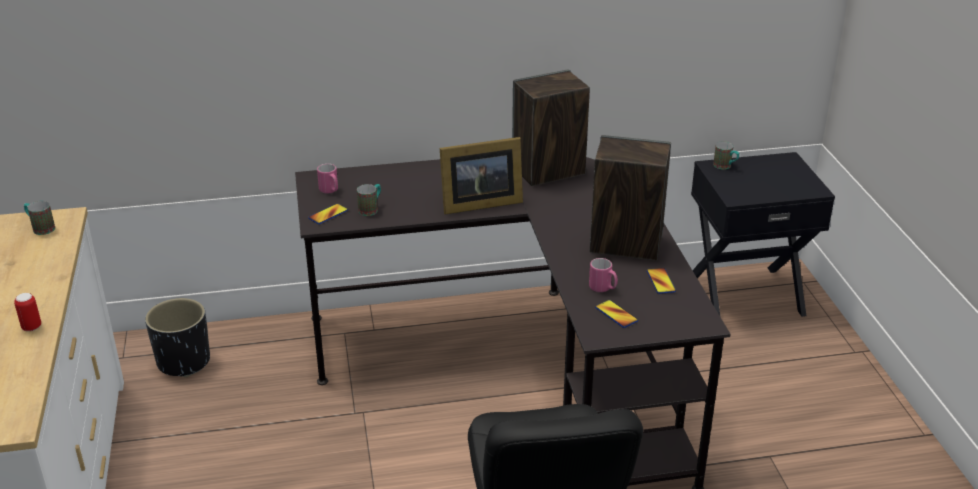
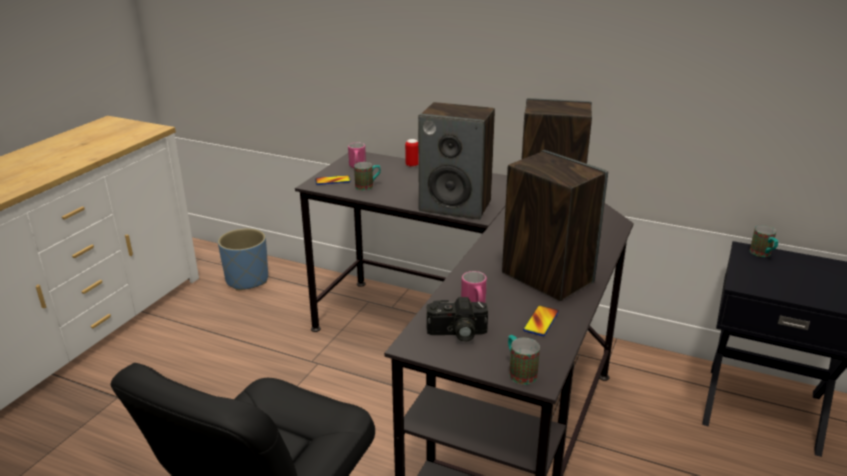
camera: 35 degrees right, 5 degrees down
(31, 327) = (28, 180): can -> can (412, 165)
(40, 228) = (131, 130): mug -> mug (519, 371)
(184, 362) = (247, 280): black planter -> blue planter
(478, 203) = (456, 206): picture frame -> speaker
(616, 314) = (457, 333): phone -> camera

